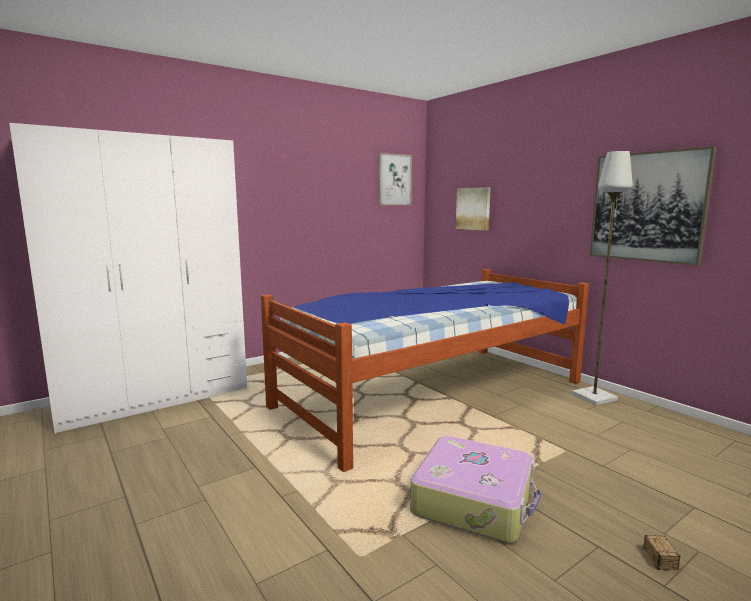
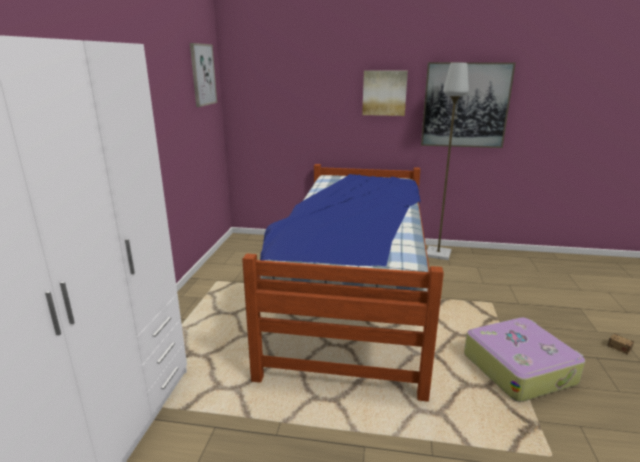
camera: 45 degrees left, 10 degrees up
(473, 208) = (293, 105): picture -> picture (384, 93)

